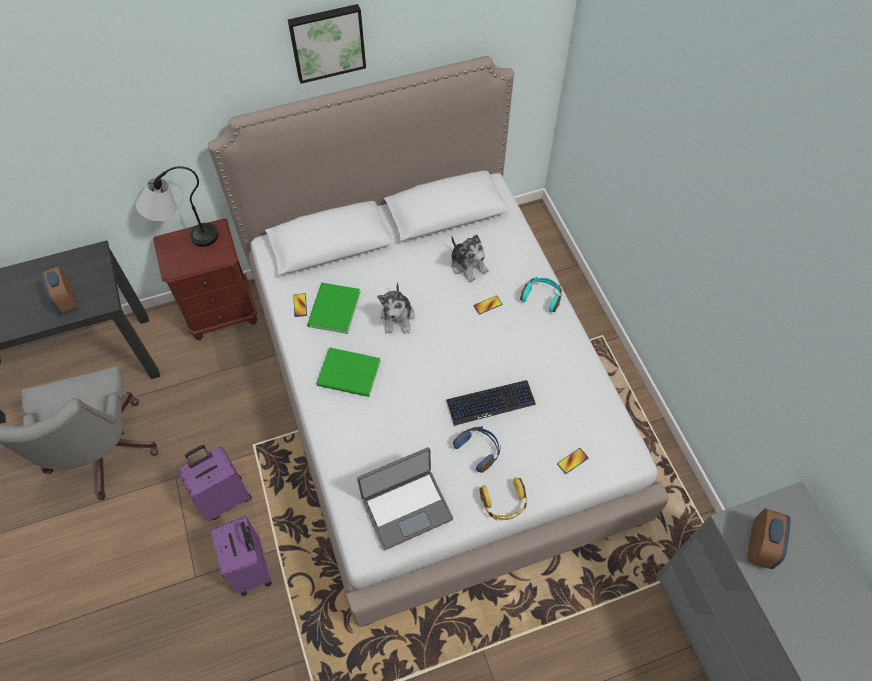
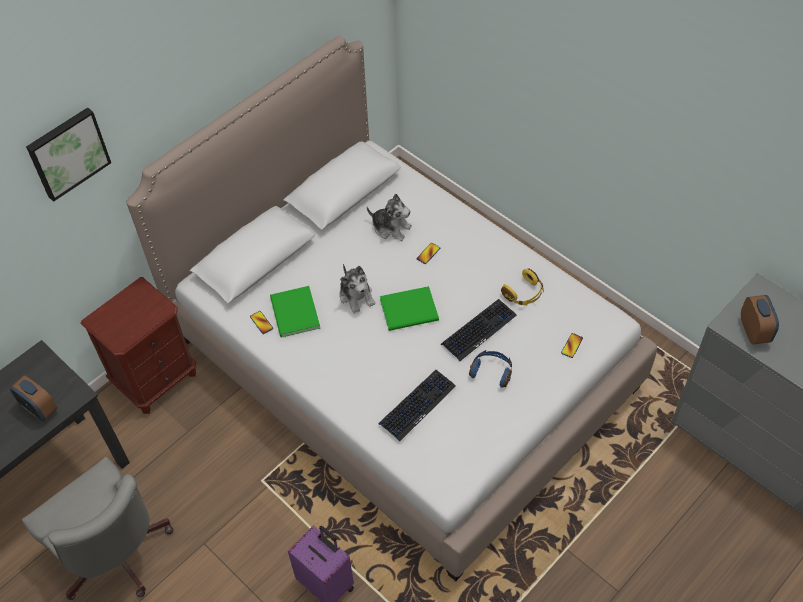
camera: 25 degrees left, 5 degrees down
(185, 238) = (114, 309): table lamp -> none
(224, 497) = (263, 538): purple suitcase -> none
(327, 42) = (208, 69): picture -> picture (67, 152)
(350, 375) = (345, 360): green book -> green book (411, 310)
(388, 450) = (417, 405): none -> keyboard
(406, 508) = (461, 442): laptop -> none
(504, 503) = (537, 402): yellow headphones -> yellow headphones (524, 293)
(541, 297) = (469, 228): turquoise headphones -> none

